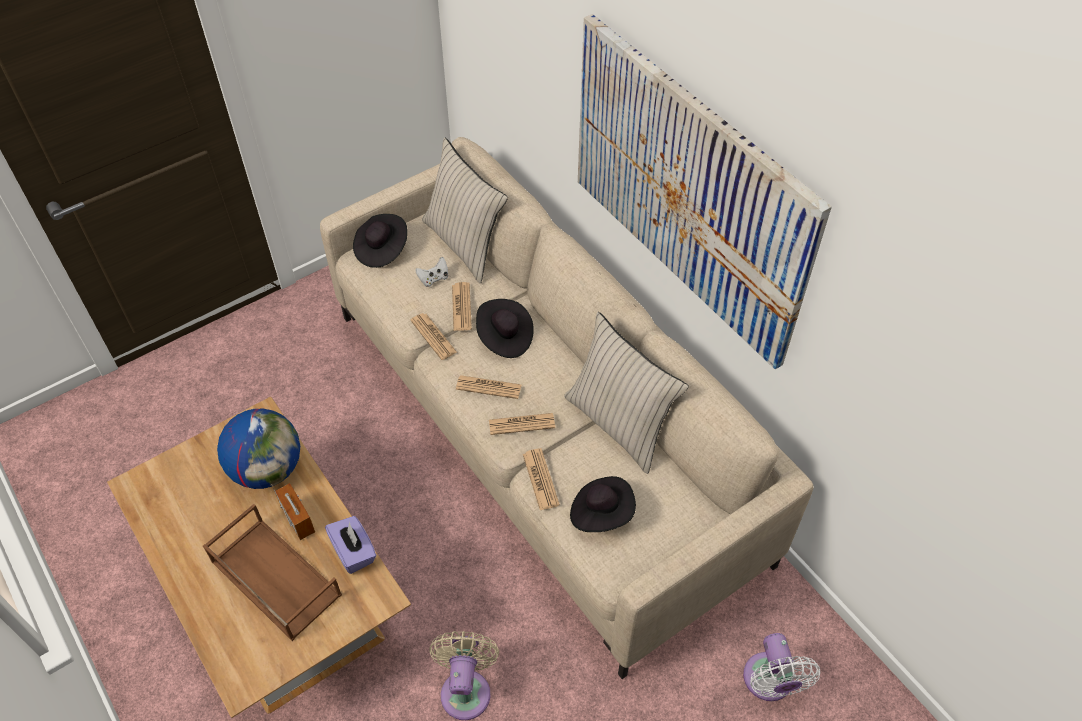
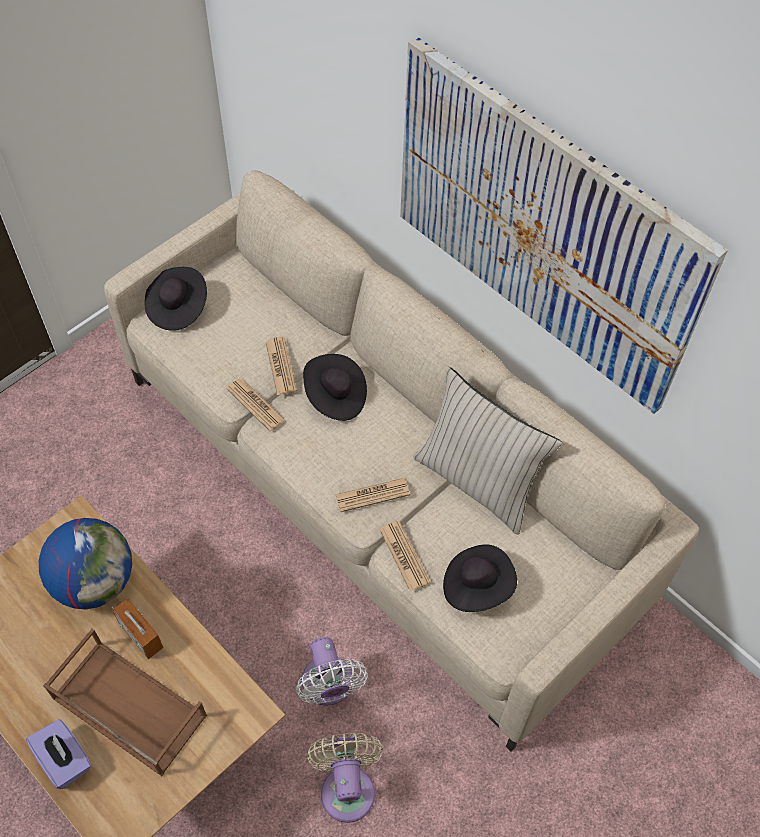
camera: 10 degrees left, 5 degrees up
(354, 552) = (211, 664): purple tissue box -> purple tissue box (65, 760)
(434, 279) = (243, 336): white game controller -> none
(465, 244) = (271, 290): beige pillow -> none
(488, 387) = (328, 457): newspaper -> none
(769, 683) = (664, 732): white fan -> white fan (328, 686)

